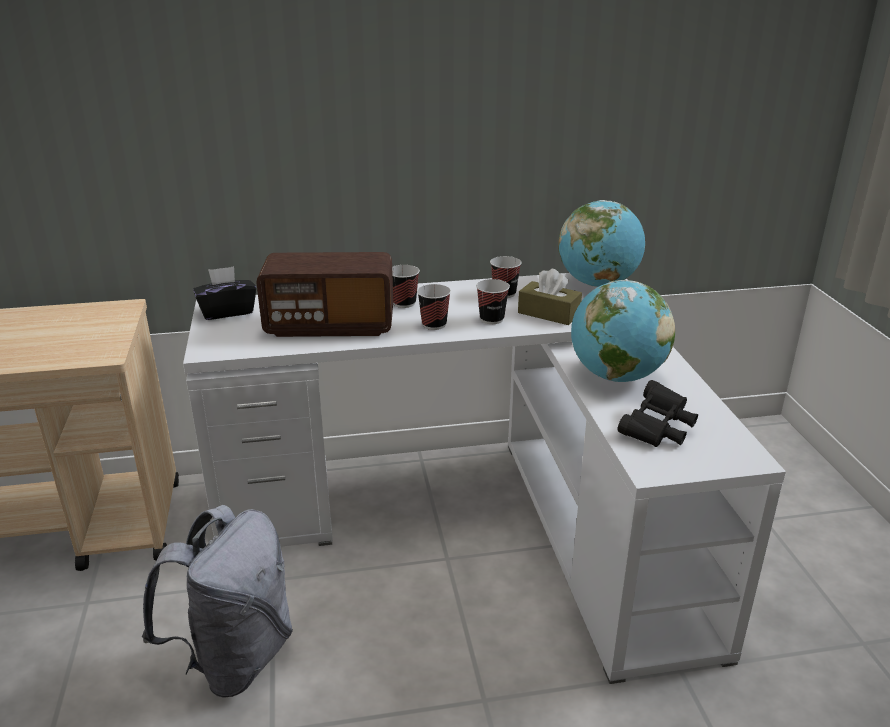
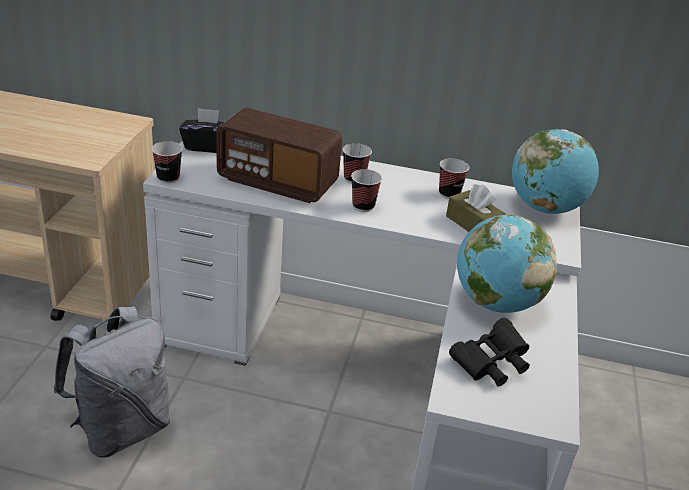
camera: 20 degrees right, 5 degrees up
(491, 319) = (417, 215): cup -> cup (168, 178)

